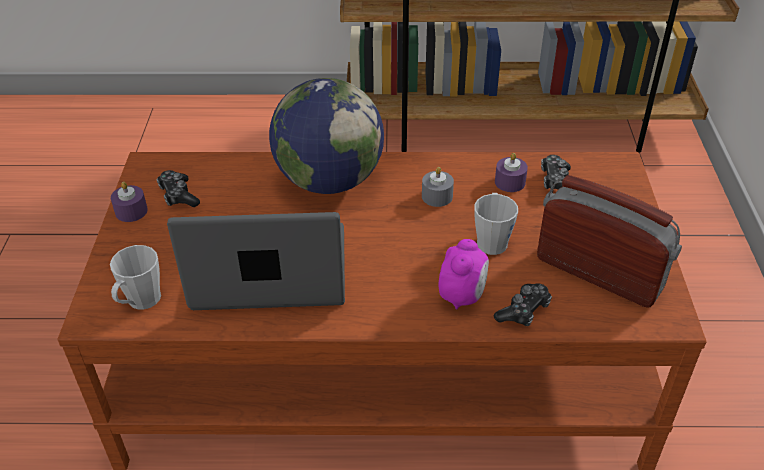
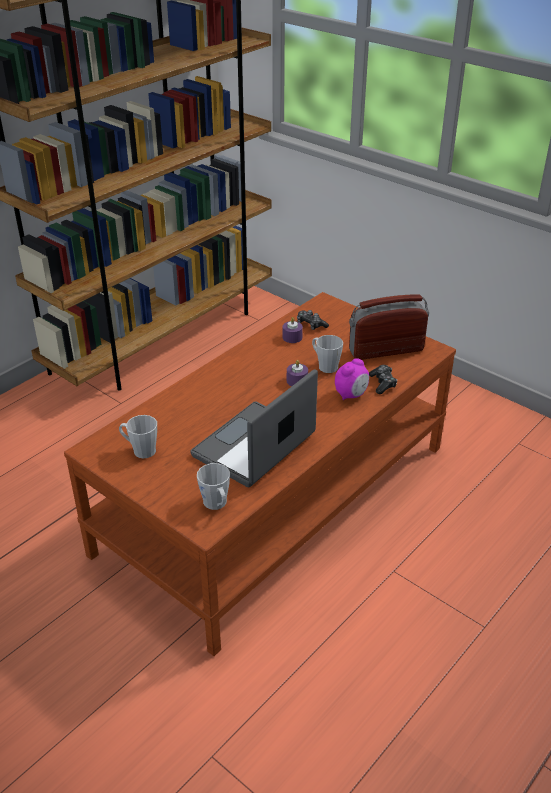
camera: 50 degrees left, 5 degrees down
(131, 211) = (128, 475): purple candle -> purple candle (297, 381)
(178, 195) = (140, 450): game controller -> grey mug
(329, 181) = (208, 390): globe -> none
(437, 196) = (271, 364): grey candle -> none
(462, 296) = (351, 395): alarm clock -> alarm clock turned 75 degrees clockwise

